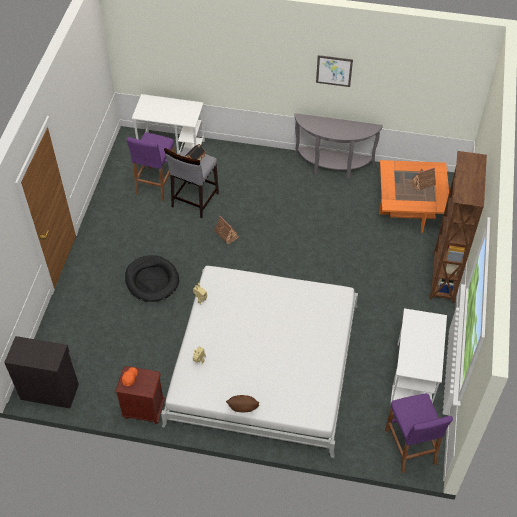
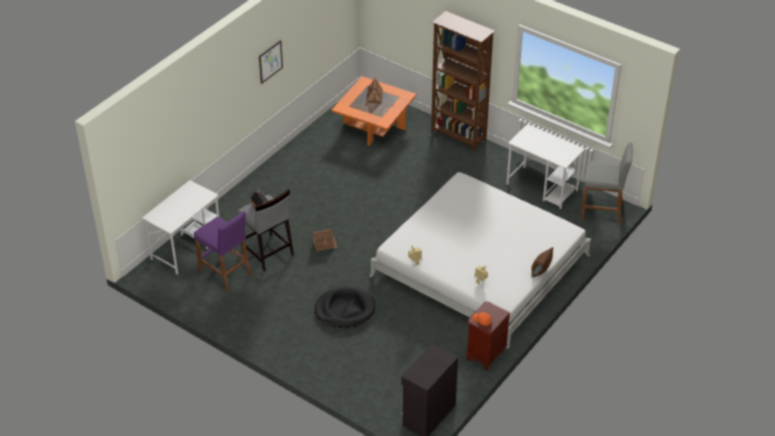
camera: 65 degrees left, 10 degrees down
(333, 166) = (294, 153): grey console table -> none
(410, 447) = (602, 211): purple stool -> grey stool

